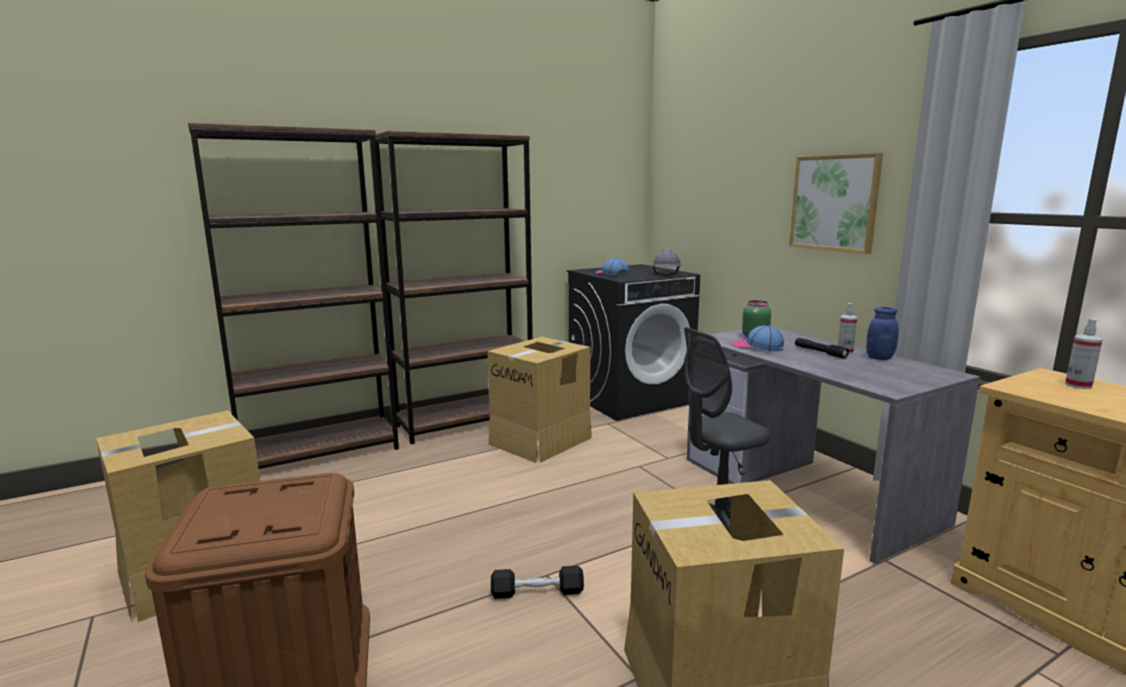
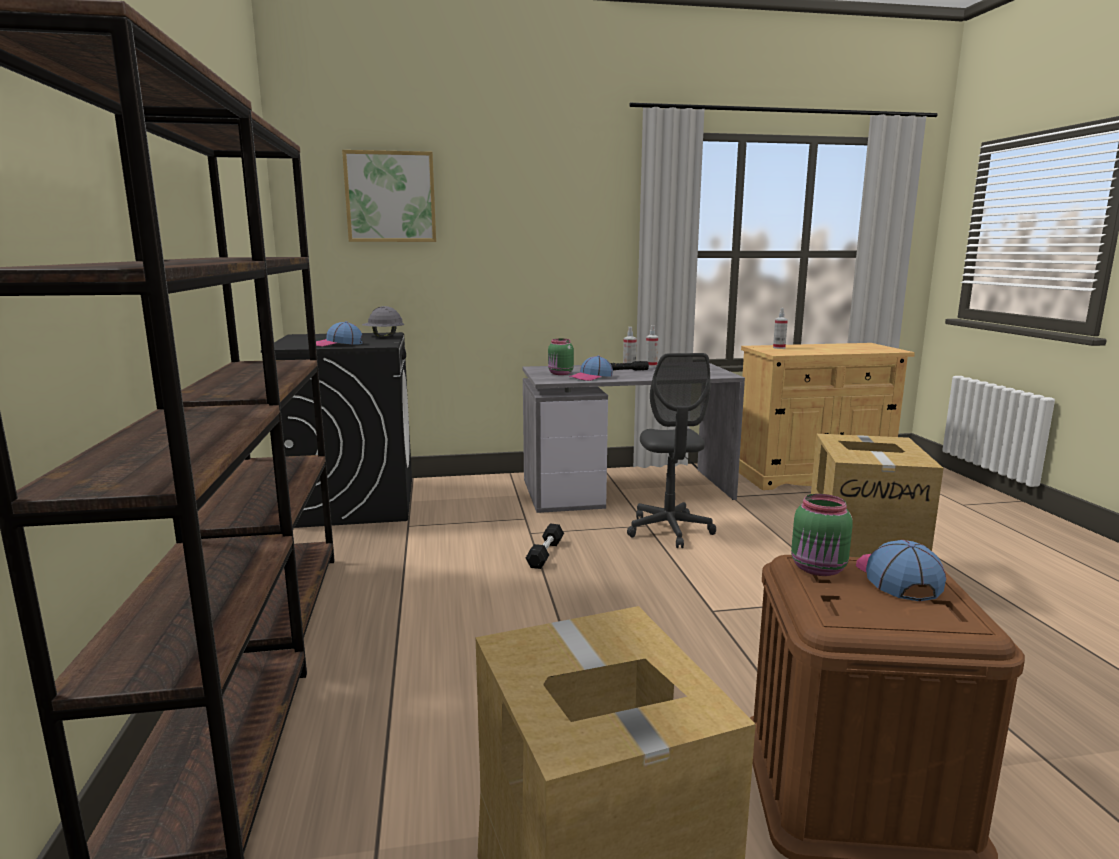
camera: 70 degrees left, 0 degrees up
(282, 516) = (897, 578): none -> cap
(304, 486) = (819, 569): none -> green jar
(537, 592) = (739, 619): black dumbbell -> black dumbbell (545, 554)
(541, 440) = (410, 567): cardboard box -> none
(834, 203) = (558, 247): picture -> picture (390, 197)
(879, 358) = (651, 365): blue jar -> spray bottle

